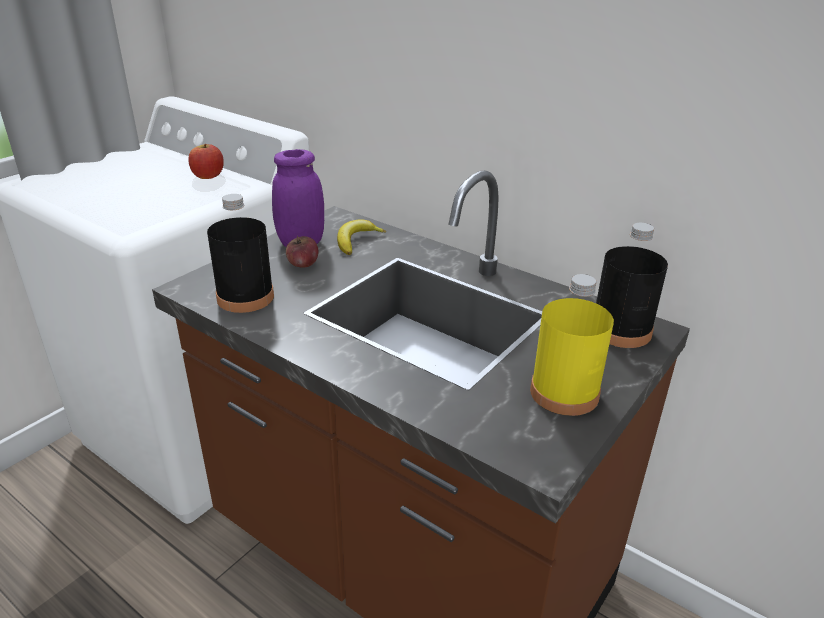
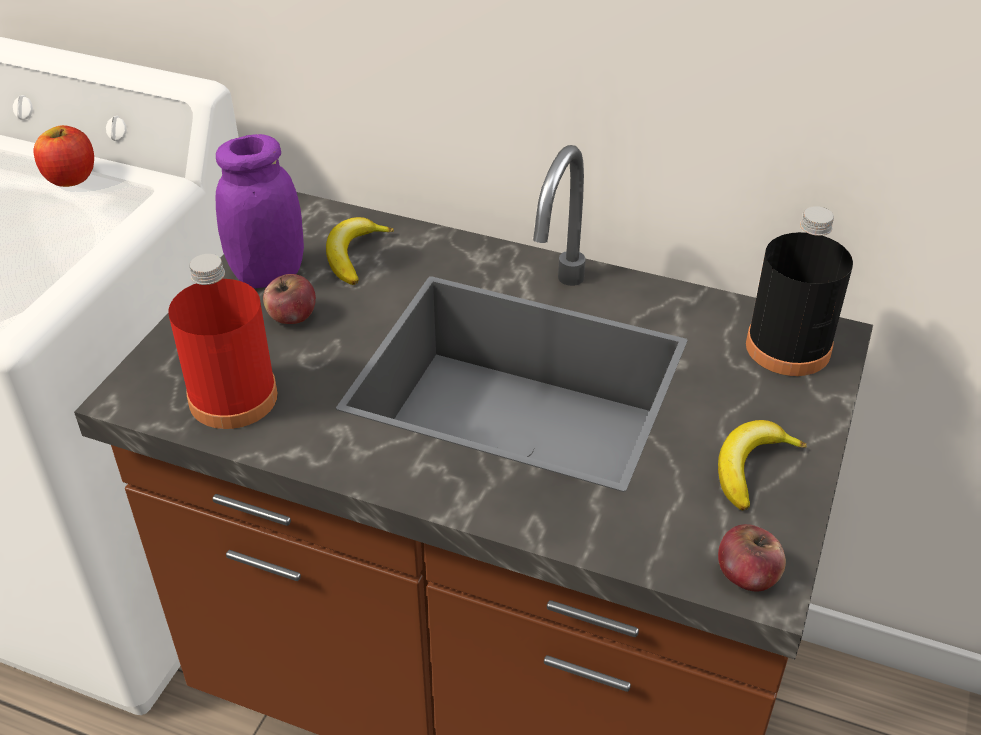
camera: 15 degrees left, 10 degrees up
(245, 297) = (233, 398): black bottle -> red bottle
(533, 456) = (747, 575): none -> apple
(564, 393) = (751, 468): yellow bottle -> banana

